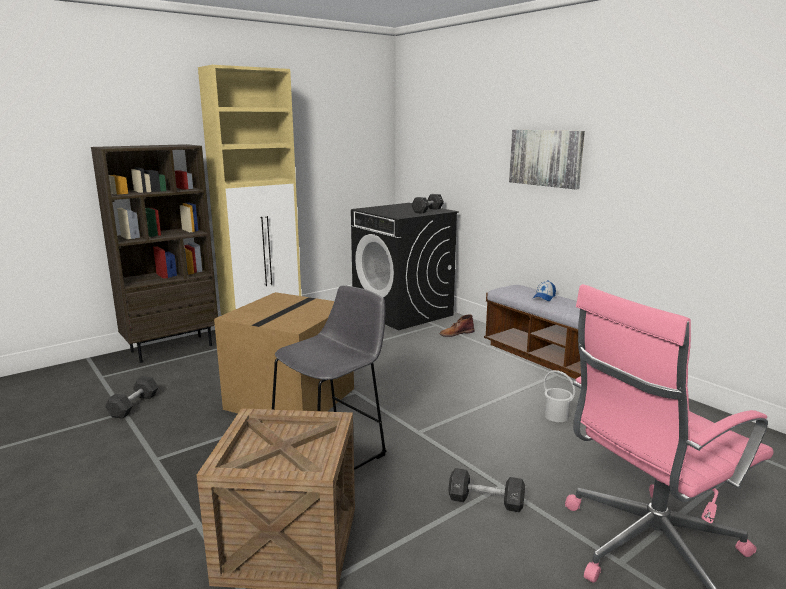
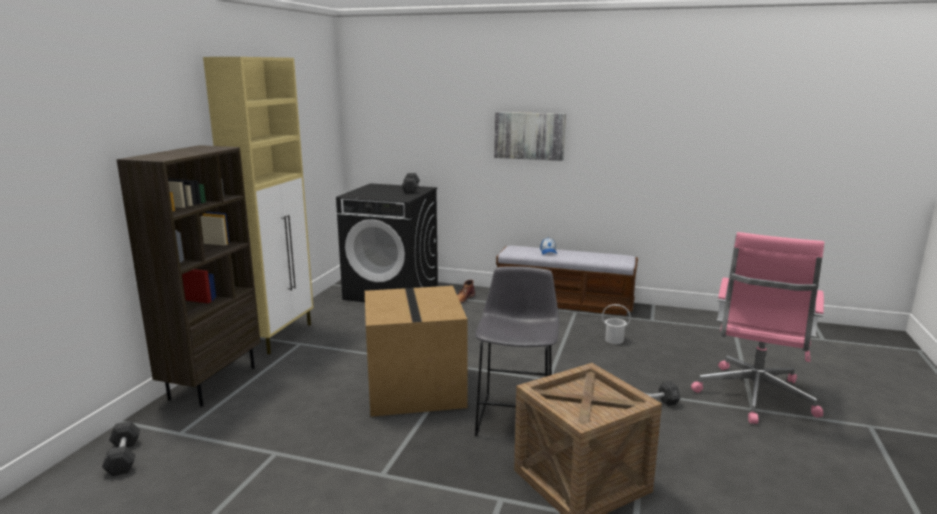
camera: 35 degrees left, 0 degrees up
(134, 405) = (274, 444): black dumbbell -> black dumbbell (123, 457)

